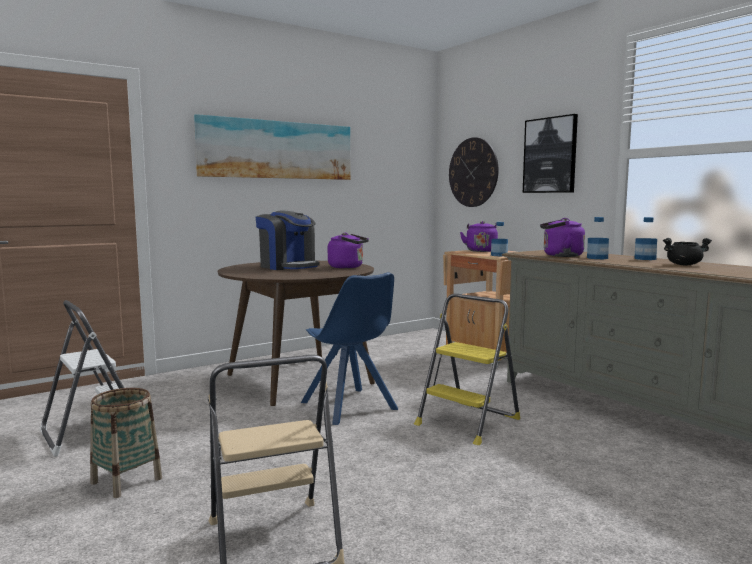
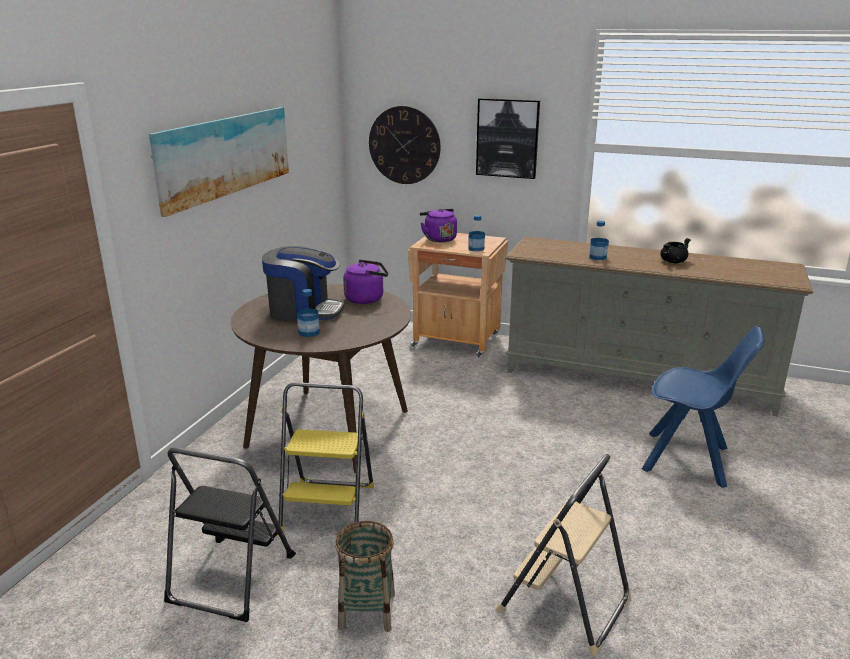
camera: 35 degrees left, 15 degrees up
(89, 433) = (228, 580): white step ladder -> black step ladder
(349, 407) = (426, 448): blue chair -> blue chair (688, 460)
(471, 420) = (536, 428): yellow step ladder -> yellow step ladder (329, 507)
(560, 256) = (564, 257): purple kettle -> none
(645, 259) = (629, 252): bottle -> bottle (309, 332)

